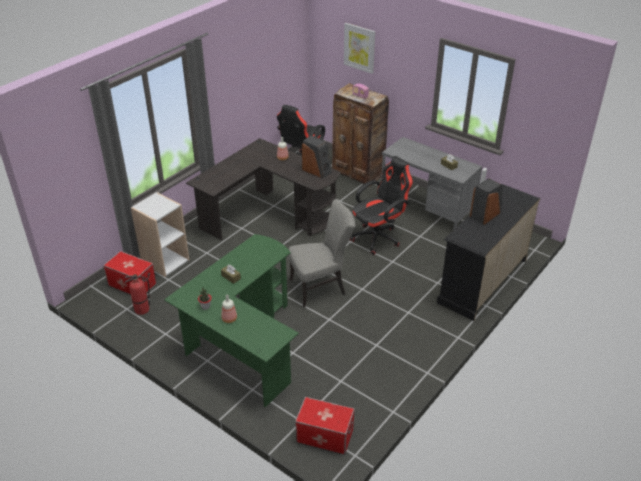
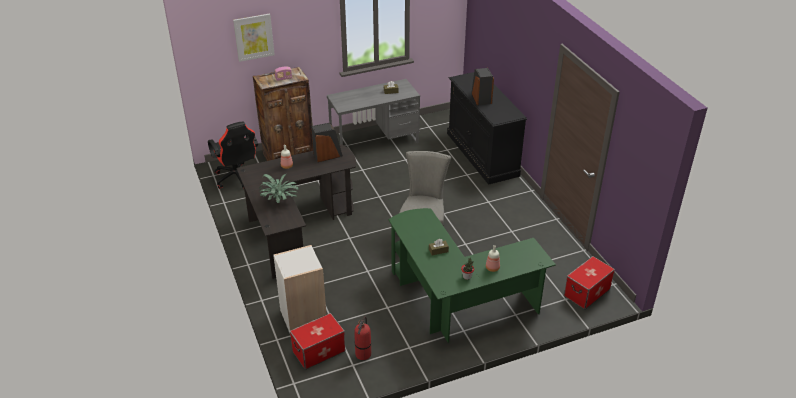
camera: 60 degrees left, 0 degrees up
(234, 172) = (279, 200): none -> potted plant
(379, 237) = (388, 179): black office chair -> none

